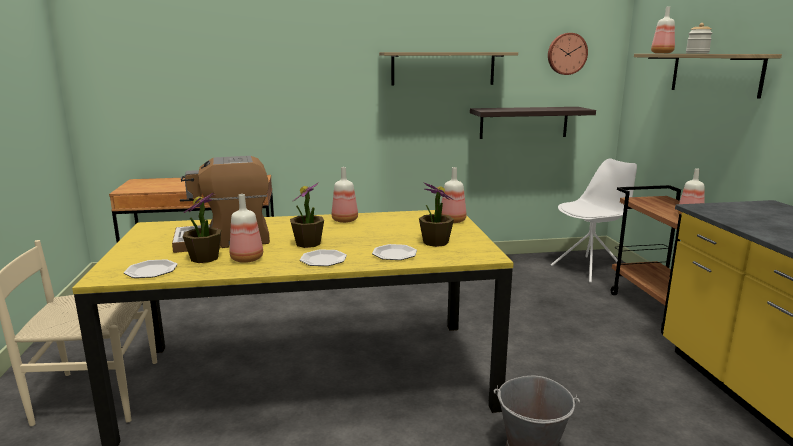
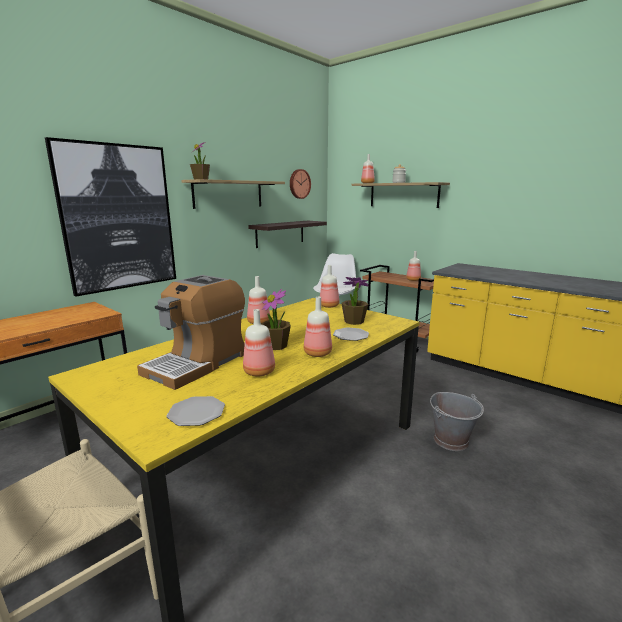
camera: 40 degrees left, 0 degrees up
(205, 258) = (220, 384): potted plant -> potted plant (201, 179)
(304, 93) = (118, 218): none -> picture
(323, 260) = (317, 354): plate -> bottle

